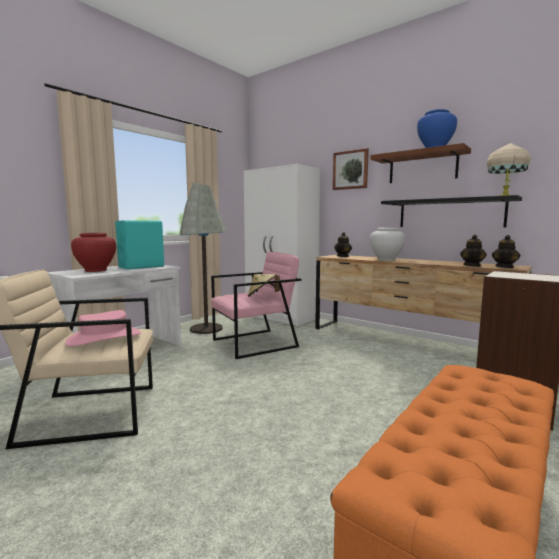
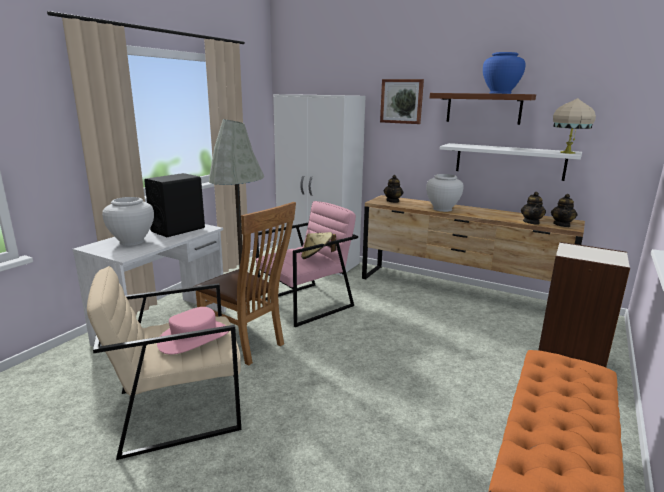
camera: 10 degrees left, 10 degrees up
(96, 270) = (132, 242): red vase -> white vase
(141, 266) = (178, 229): turquoise speaker -> black speaker
(185, 369) = (247, 345): none -> brown chair
(450, 213) = (509, 161): black shelf -> white shelf

